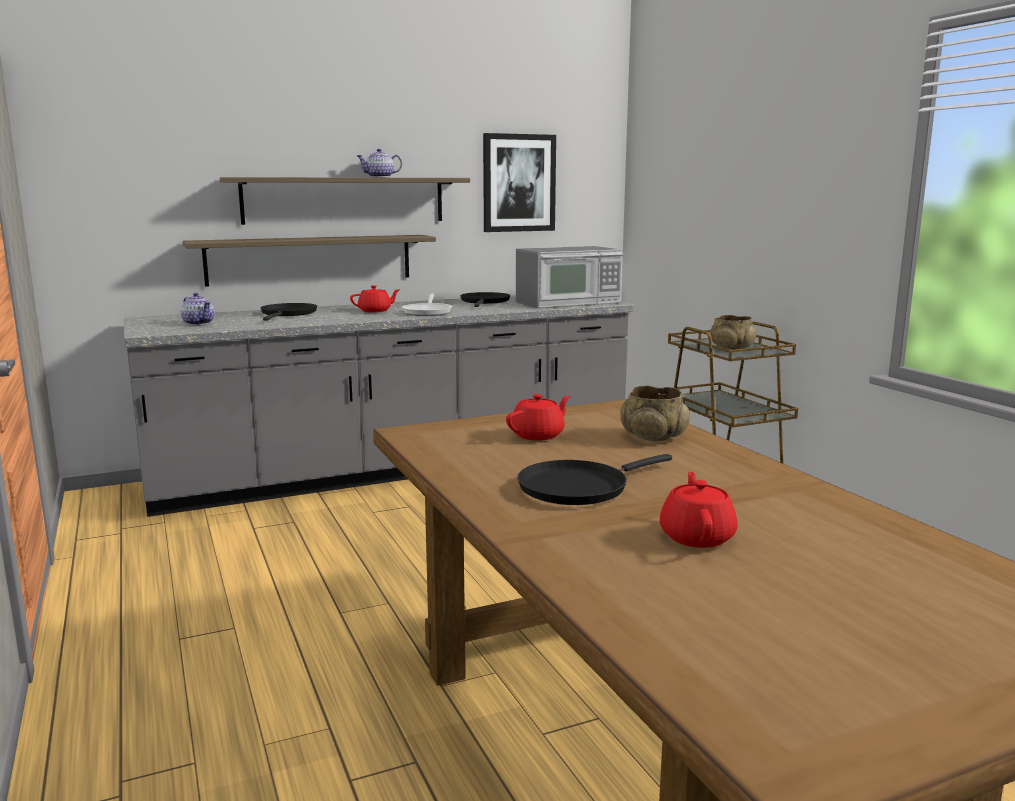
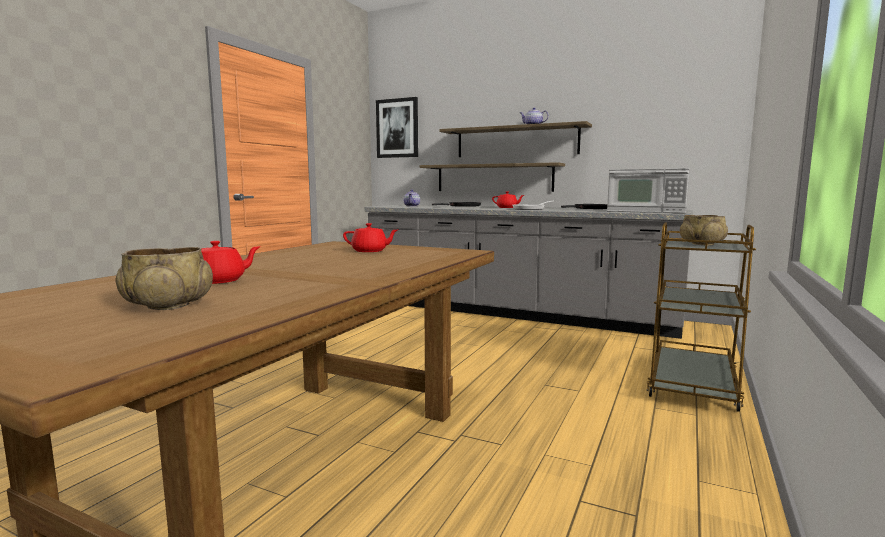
camera: 50 degrees right, 5 degrees down
(518, 183) = (643, 125): picture -> picture (397, 128)
(578, 487) = (282, 263): black frying pan -> none
(653, 437) = (411, 260): beige bowl -> beige bowl (168, 305)

